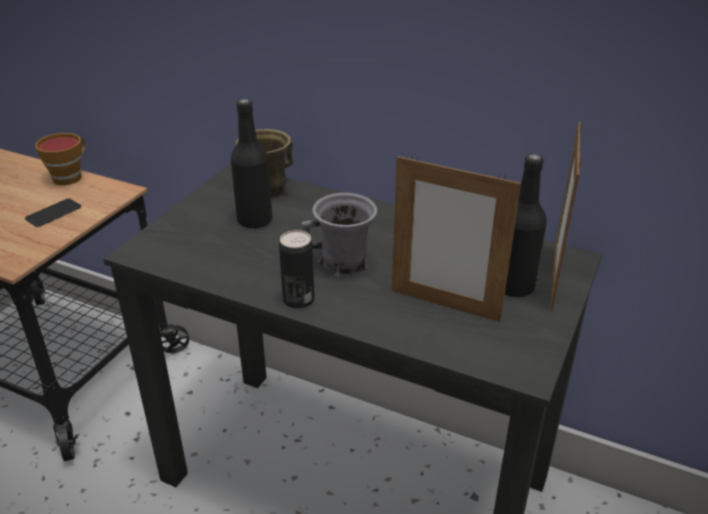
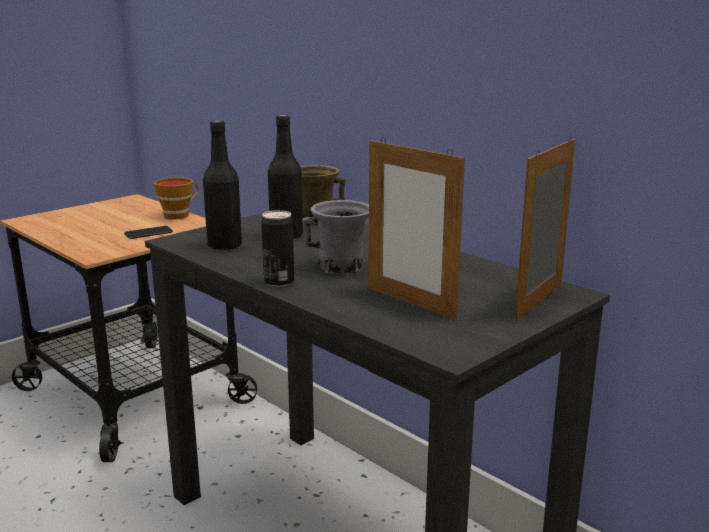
camera: 20 degrees right, 15 degrees down
(514, 287) = (492, 302): black bottle -> black bottle (224, 246)

